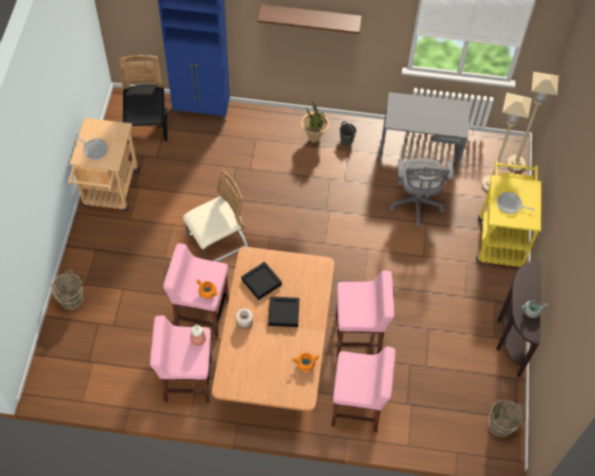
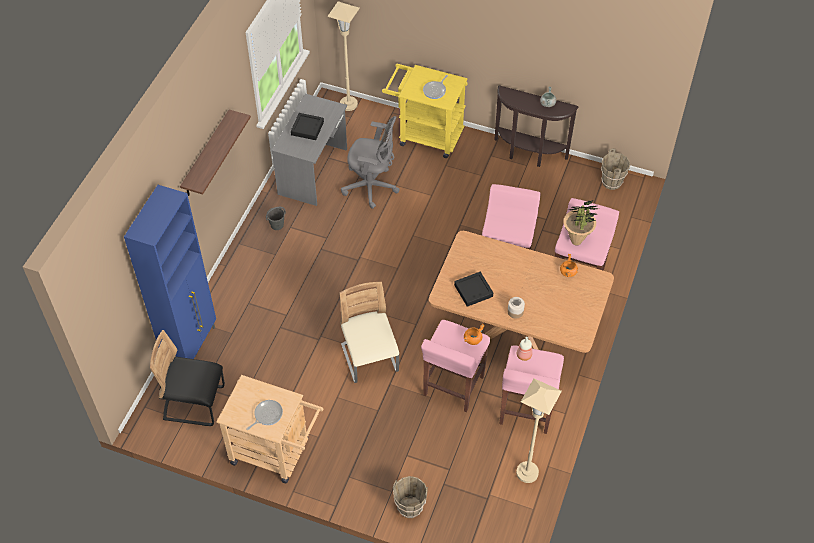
camera: 75 degrees left, 5 degrees down
(283, 313) = (511, 279): black tray -> black tray (307, 128)
(314, 139) = (266, 252): potted plant -> potted plant (576, 241)
(490, 184) = (366, 128): beige floor lamp -> beige floor lamp (527, 473)

